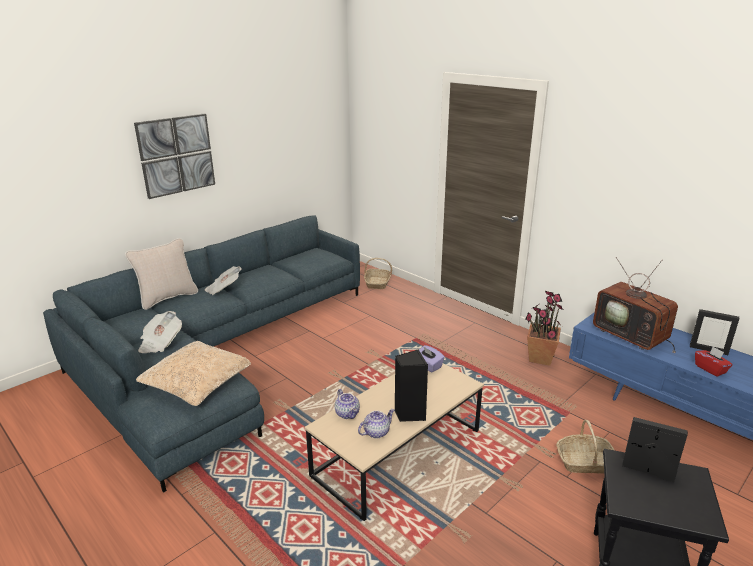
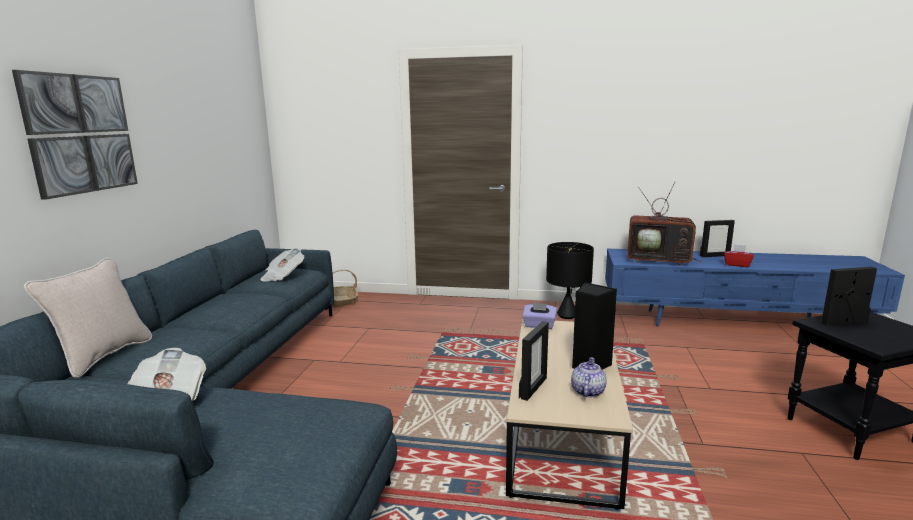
camera: 35 degrees left, 10 degrees down
(198, 381) = (298, 424): beige pillow -> none
(223, 289) = (194, 325): newspaper -> newspaper (283, 276)
(348, 414) = (533, 388): teapot -> picture frame
(540, 358) = (567, 316): potted plant -> black table lamp
(585, 462) = (705, 373): basket -> none

